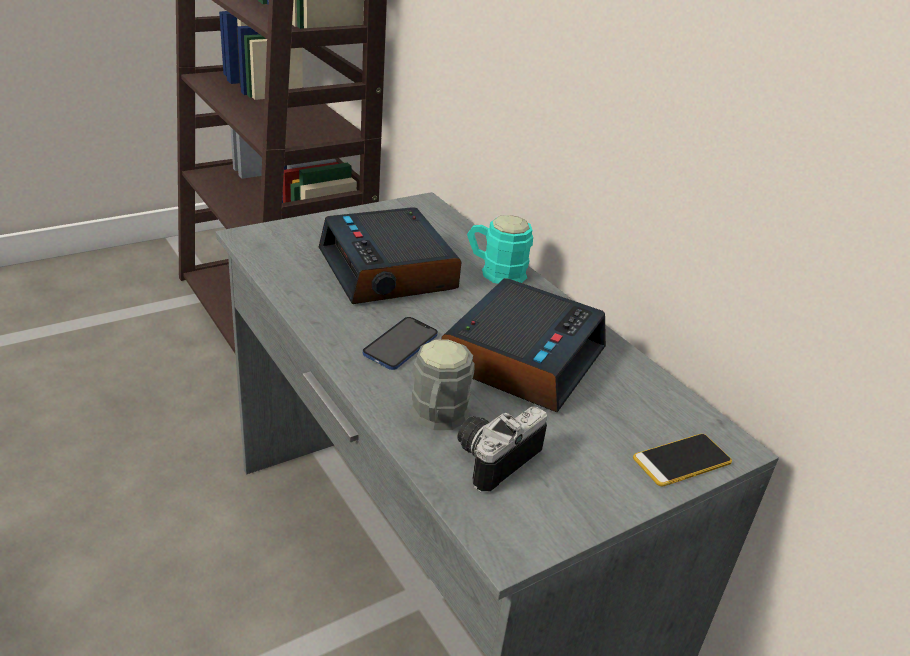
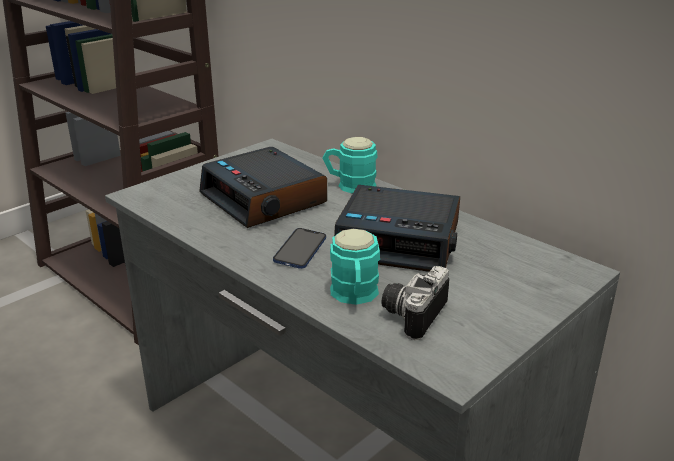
camera: 10 degrees left, 5 degrees down
(437, 418) = (355, 296): grey mug -> turquoise mug
(522, 357) = (400, 240): alarm clock -> alarm clock turned 90 degrees clockwise
(682, 460) = (553, 287): phone -> none

